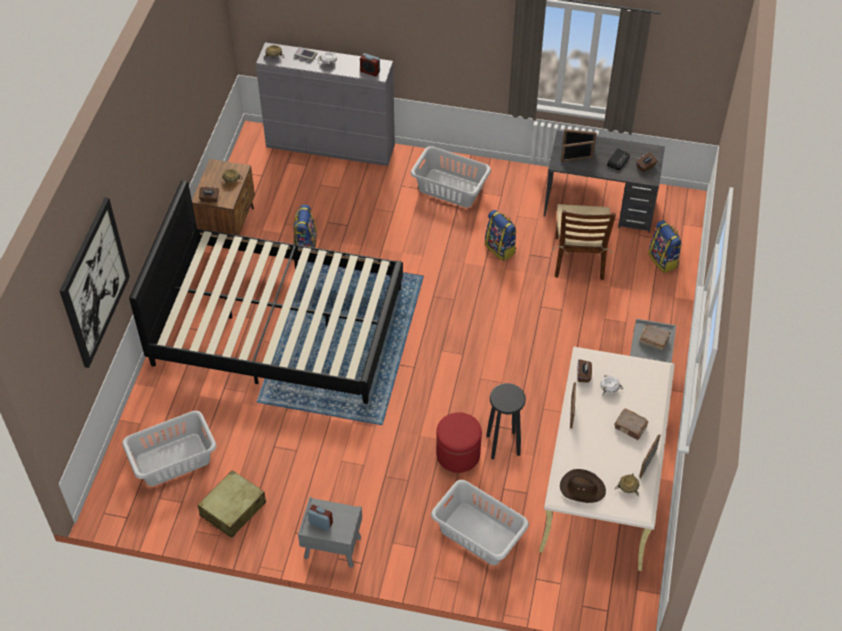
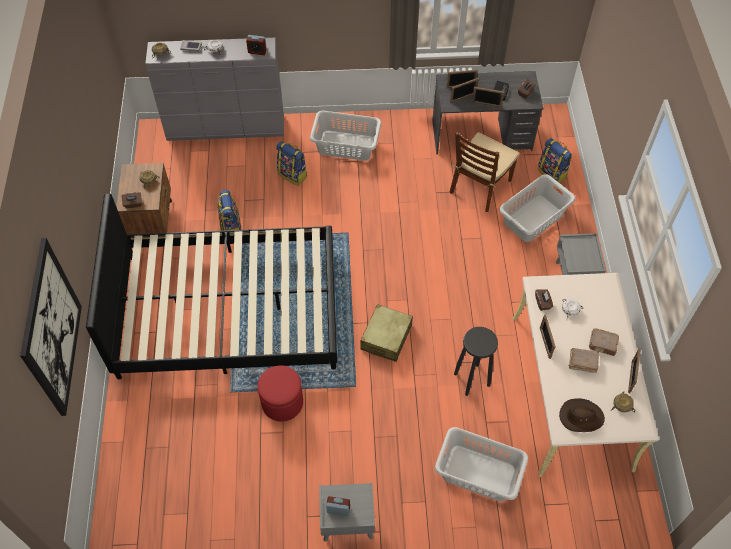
camera: 15 degrees left, 5 degrees up
(172, 459) = (165, 471): grey laundry basket -> grey laundry basket (533, 218)
(232, 509) = (239, 508): beige suitcase -> beige suitcase (386, 337)
(458, 454) = (434, 398): red ottoman -> red ottoman (282, 402)
(500, 248) = (408, 192): backpack -> backpack (293, 174)
(579, 258) = (480, 187): brown chair -> brown chair turned 45 degrees clockwise
(598, 171) = (486, 105): none -> picture frame
(653, 340) = (582, 252): brown book -> brown book (582, 363)

